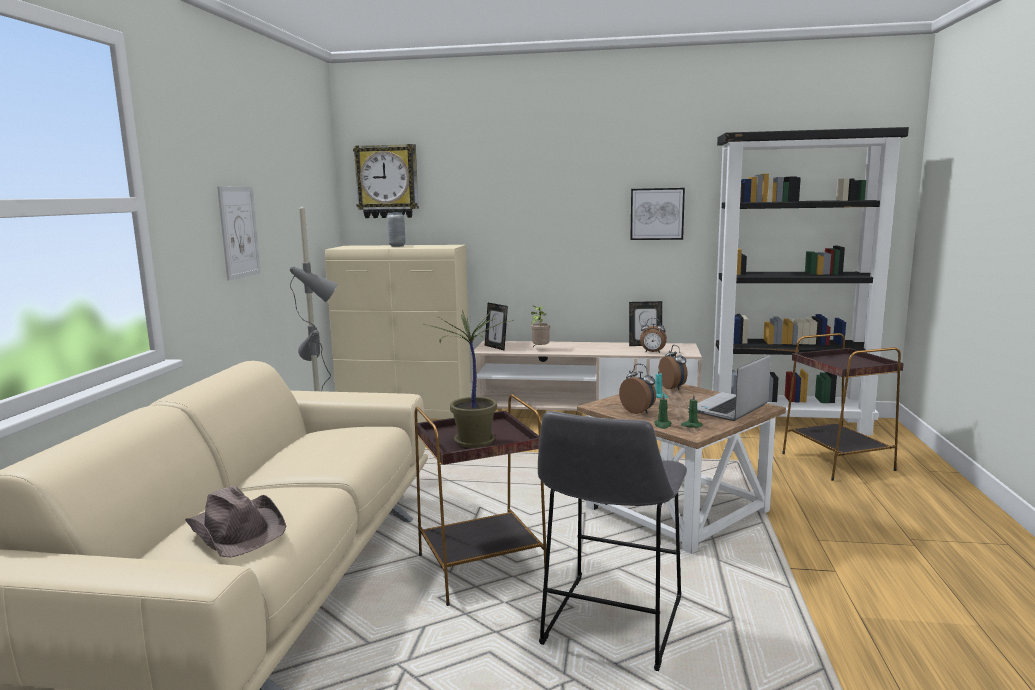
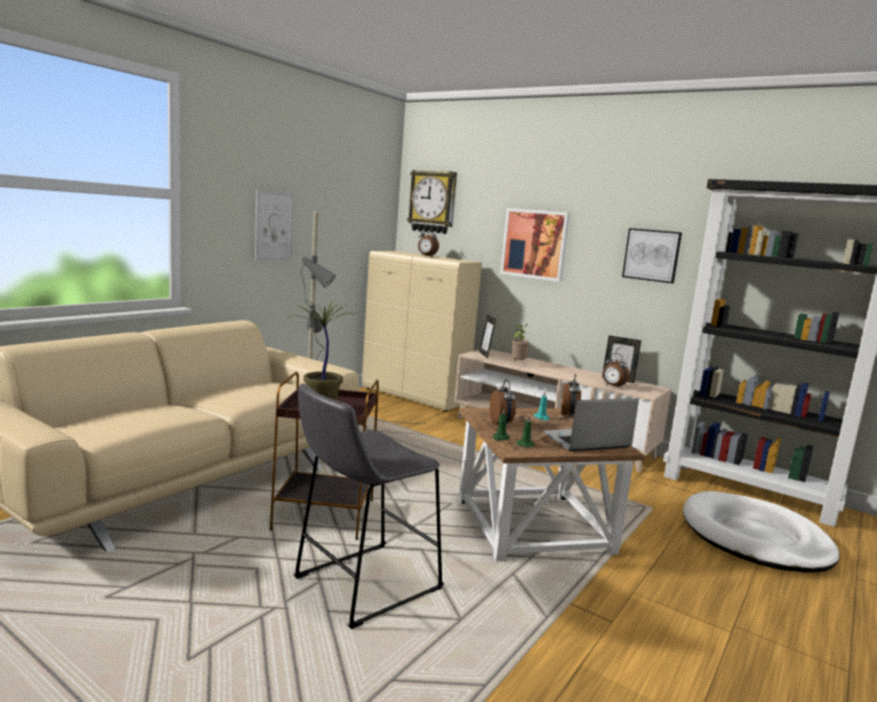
camera: 25 degrees right, 0 degrees up
(237, 530) = (119, 422): brown hat -> none
(397, 246) = (426, 256): grey vase -> alarm clock
(526, 217) = (534, 244): none -> picture
(837, 462) = (754, 538): brown side table -> white dog bed

